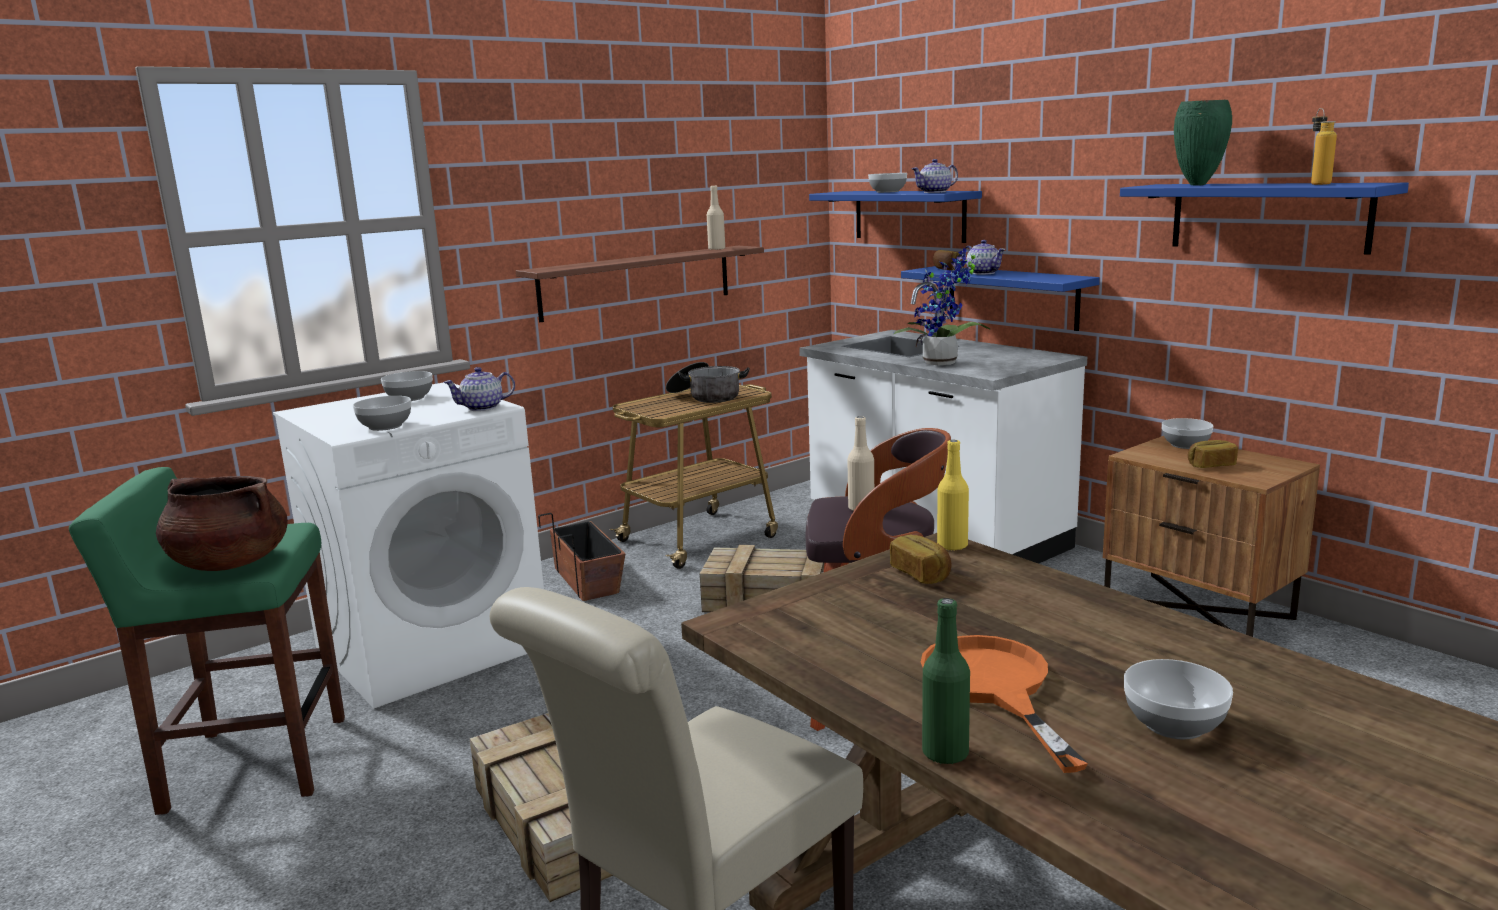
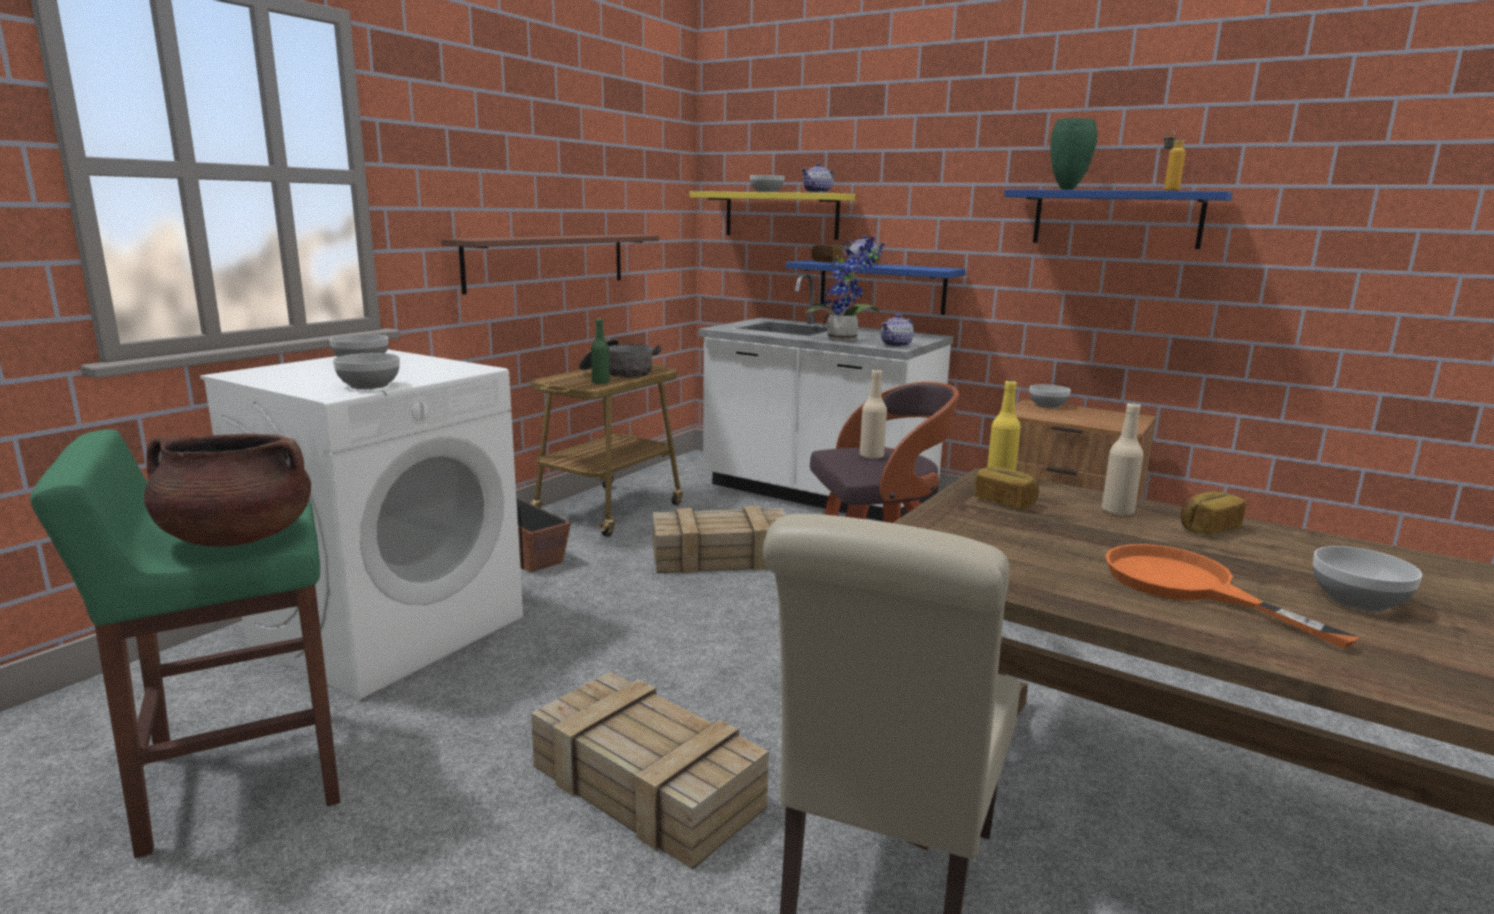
camera: 20 degrees left, 0 degrees up
(483, 408) = (463, 369): teapot -> teapot (896, 345)
(716, 249) = (617, 235): beige bottle -> beige bottle (1117, 511)
(909, 215) = (781, 215): blue shelf -> yellow shelf
(945, 753) = (1225, 645): green bottle -> green bottle (600, 383)
(1211, 465) = (1083, 419): bread -> bread (1207, 528)

